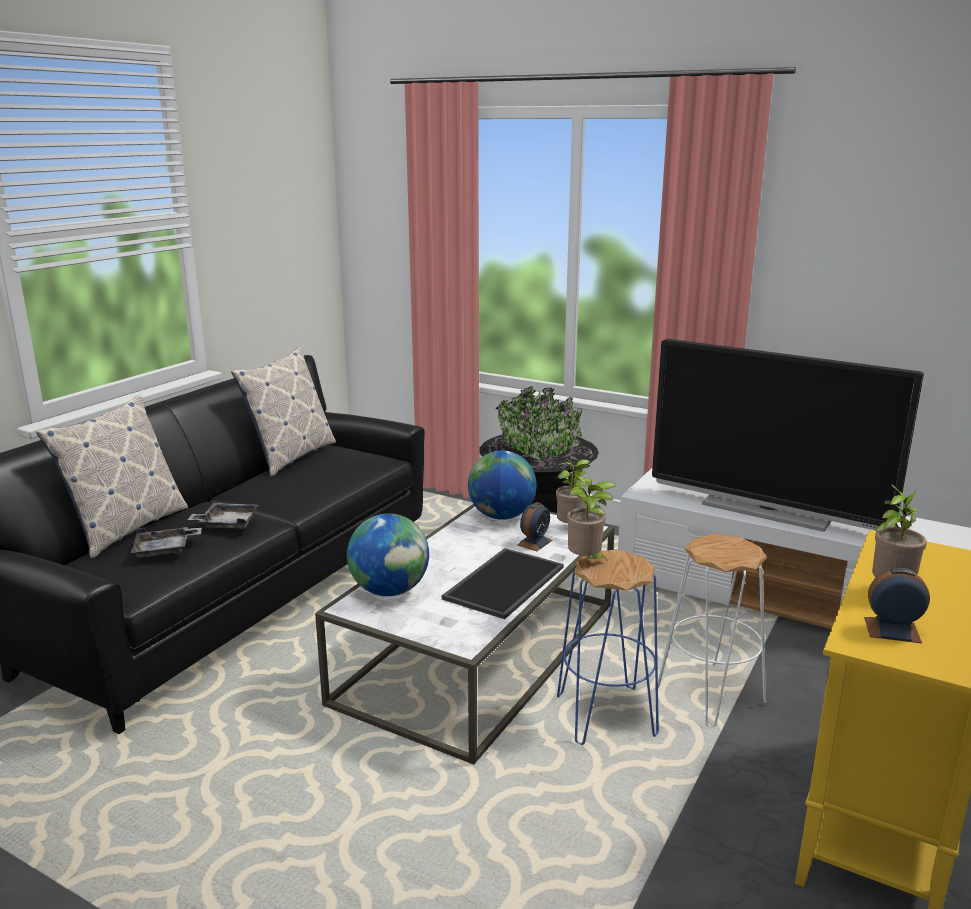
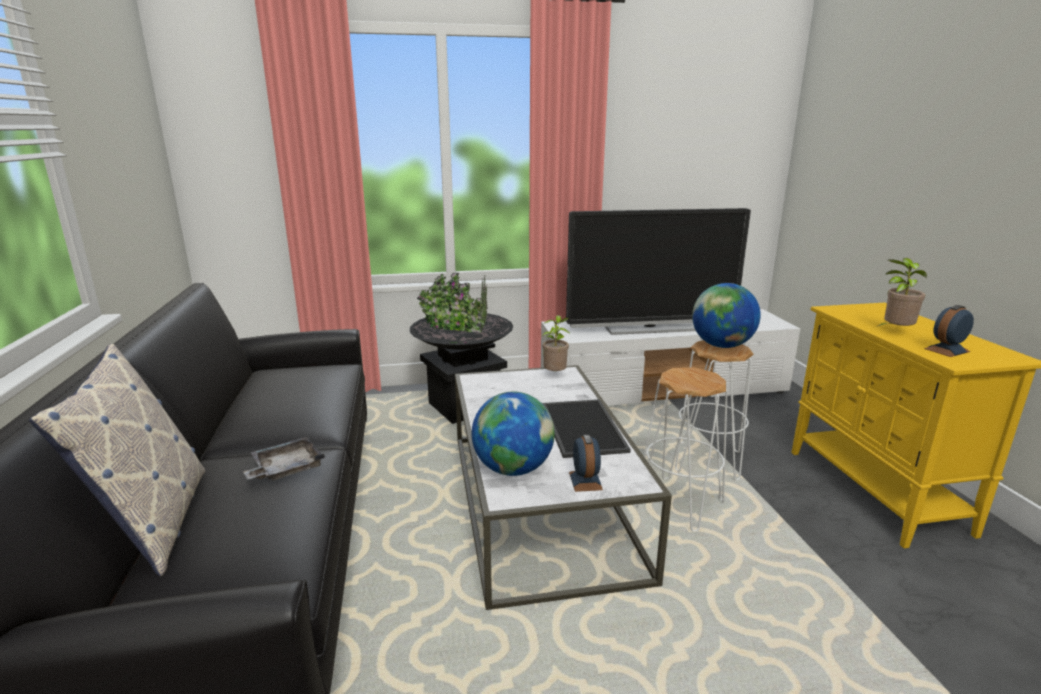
camera: 40 degrees left, 0 degrees up
(165, 550) = (258, 523): grey tray -> none
(290, 456) = (244, 388): pillow -> none
(501, 516) = (494, 383): globe -> globe (721, 346)
(534, 542) = (550, 393): alarm clock -> alarm clock (585, 481)
(586, 561) = (674, 381): potted plant -> none
(606, 716) = (680, 504): blue stool -> white stool

